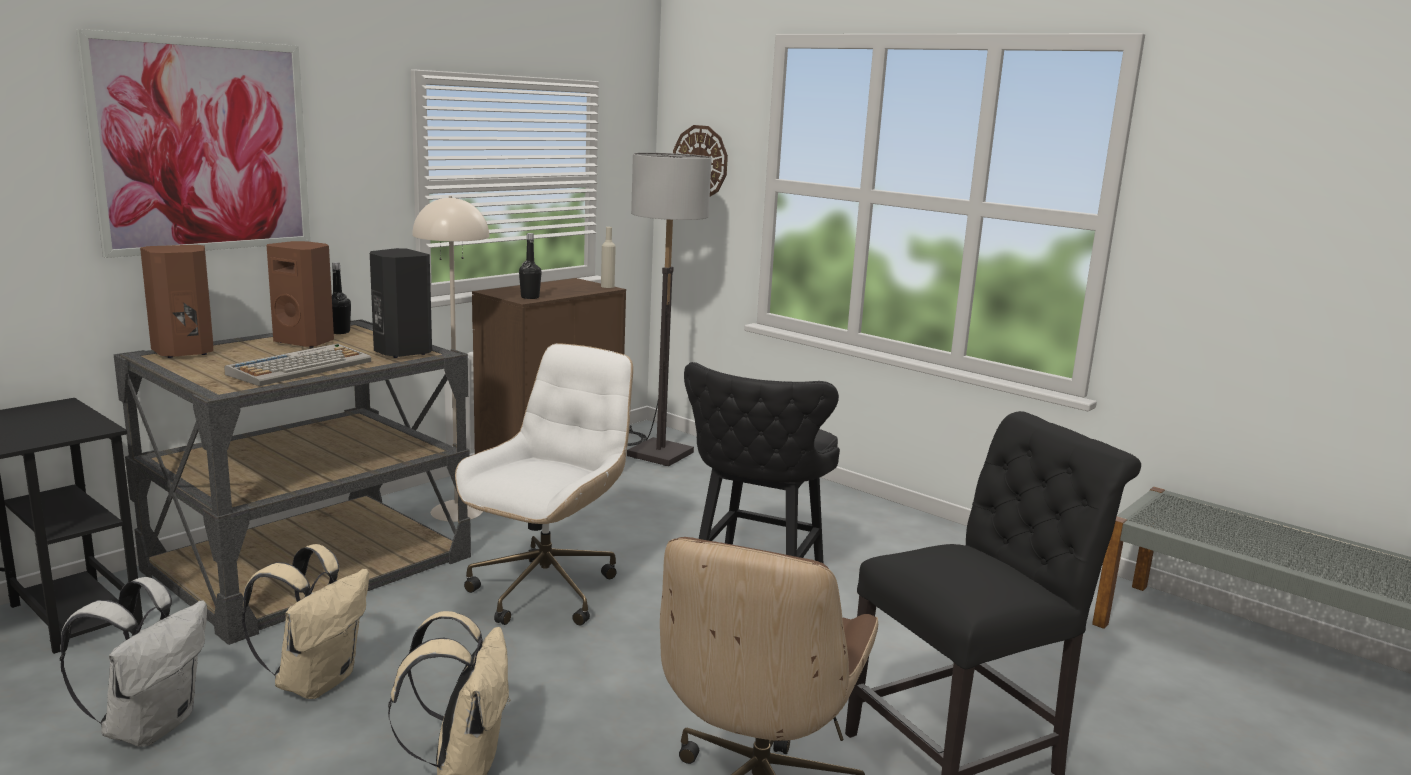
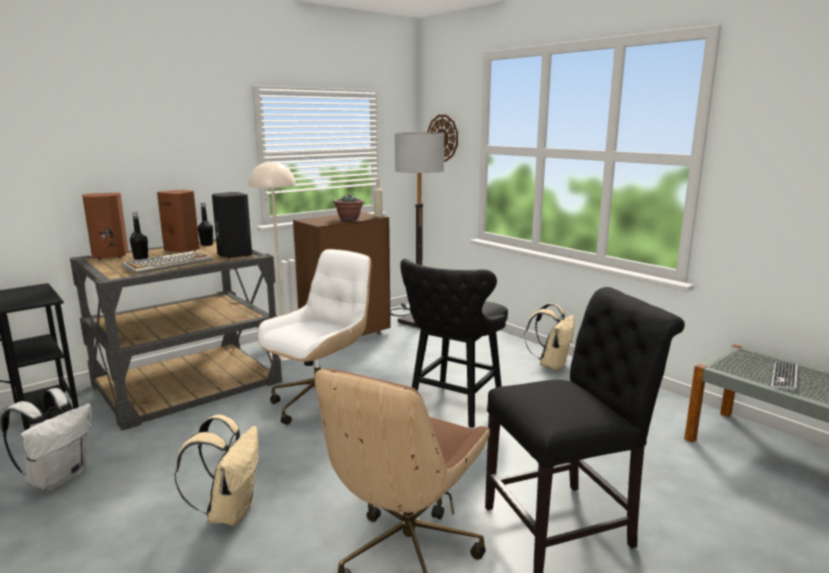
camera: 10 degrees right, 0 degrees up
(204, 146) = (121, 134): picture -> none
(316, 681) = (162, 455): beige backpack -> beige backpack (551, 365)
(530, 297) = (325, 222): black bottle -> black bottle (141, 258)
(564, 291) = (349, 219): none -> potted plant
(1229, 533) = (784, 377): none -> keyboard

